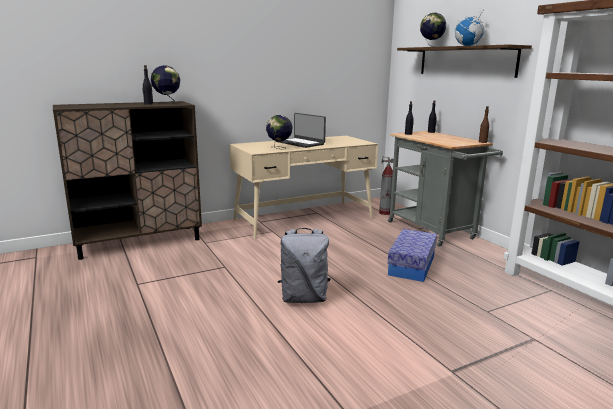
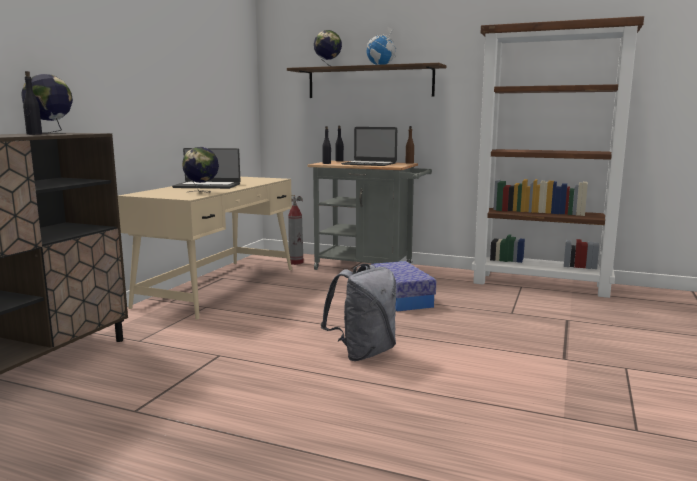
camera: 40 degrees left, 5 degrees down
(441, 139) = (369, 164): none -> laptop

